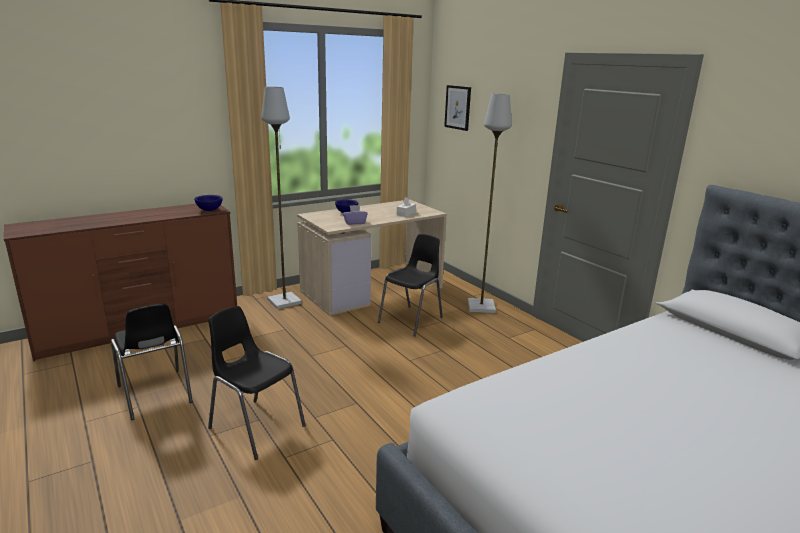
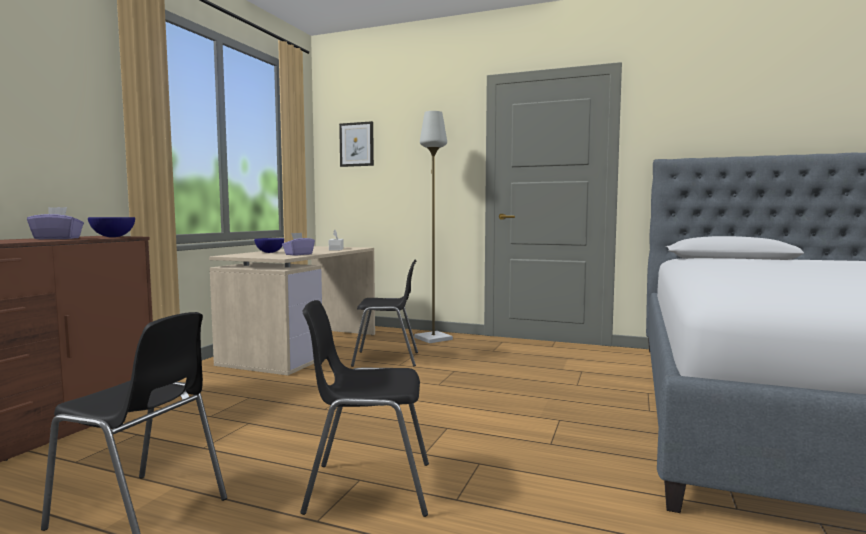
camera: 35 degrees left, 15 degrees down
(175, 212) = (57, 238): none -> purple tissue box
(284, 301) = (206, 377): grey floor lamp -> none
(412, 320) = (387, 359): black chair -> black chair turned 90 degrees clockwise

